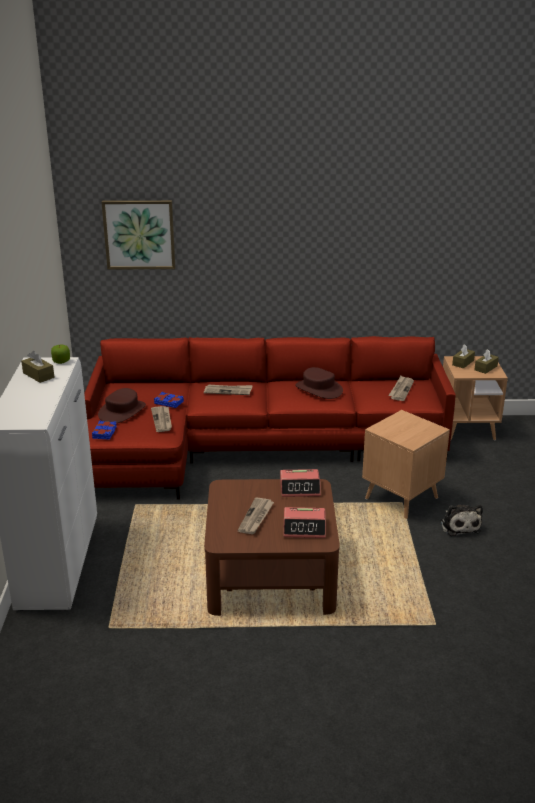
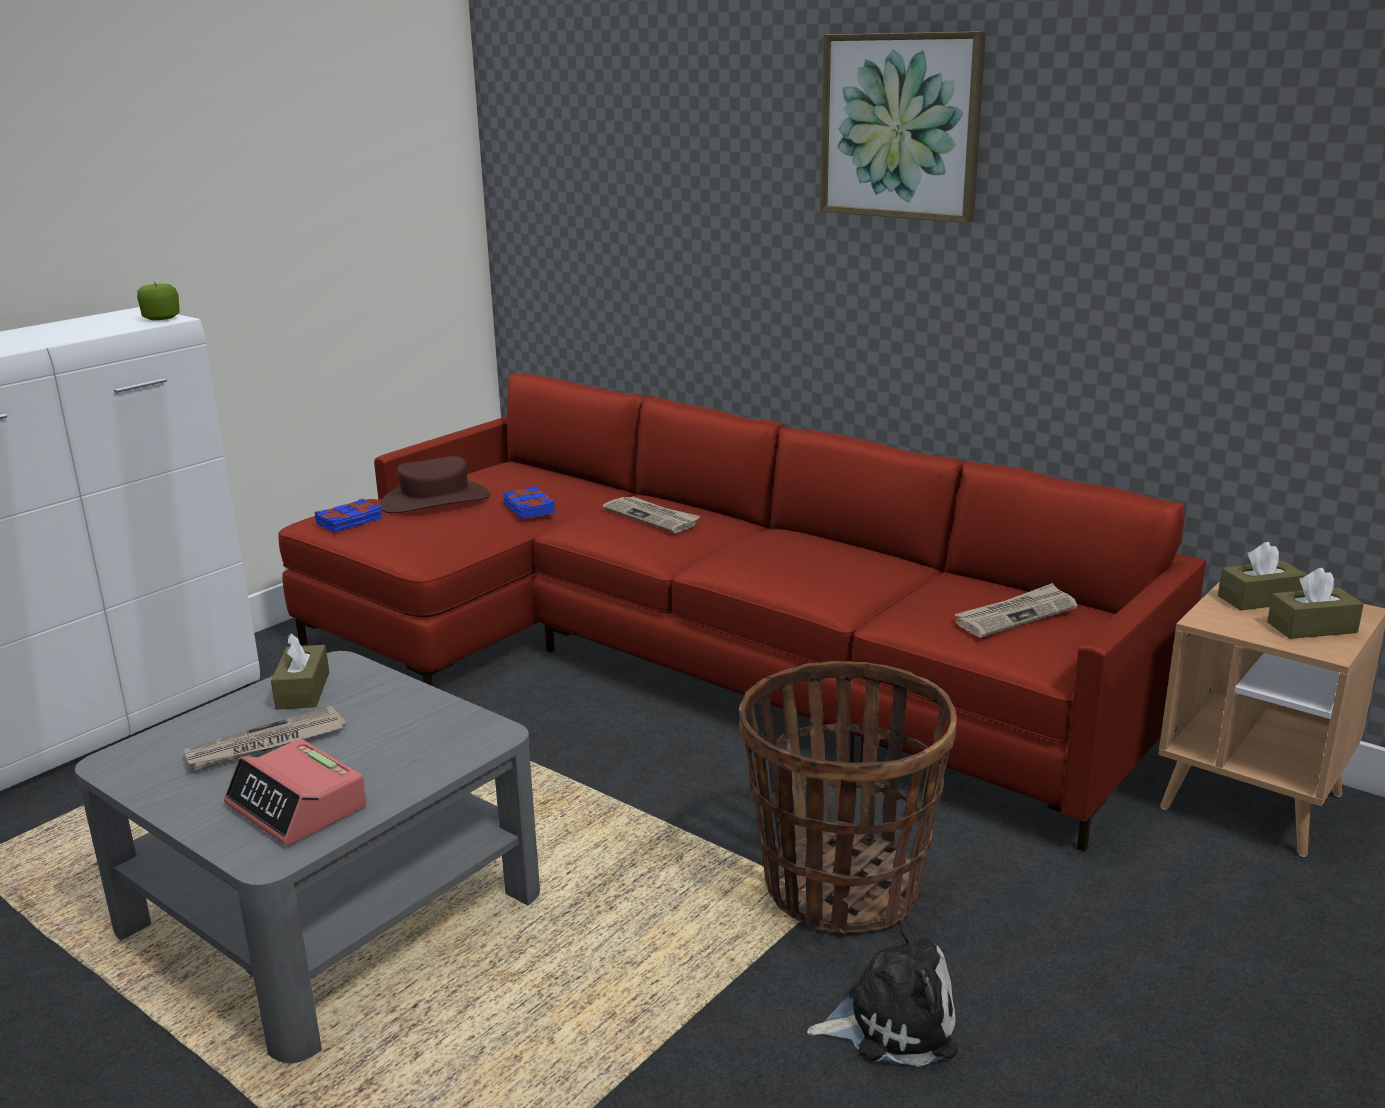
camera: 40 degrees right, 5 degrees down
(38, 375) = (82, 326): brown tissue box -> brown tissue box (303, 690)
(139, 234) = (592, 161): picture -> picture (901, 126)
(162, 420) = (464, 530): newspaper -> none
(271, 574) = (333, 910): brown coffee table -> grey coffee table
(300, 488) = (447, 726): alarm clock -> none
(318, 389) = (822, 560): brown hat -> none
(401, 498) = (840, 886): brown side table -> basket
(459, 525) = (892, 1022): plush toy -> plush toy turned 120 degrees counterclockwise

